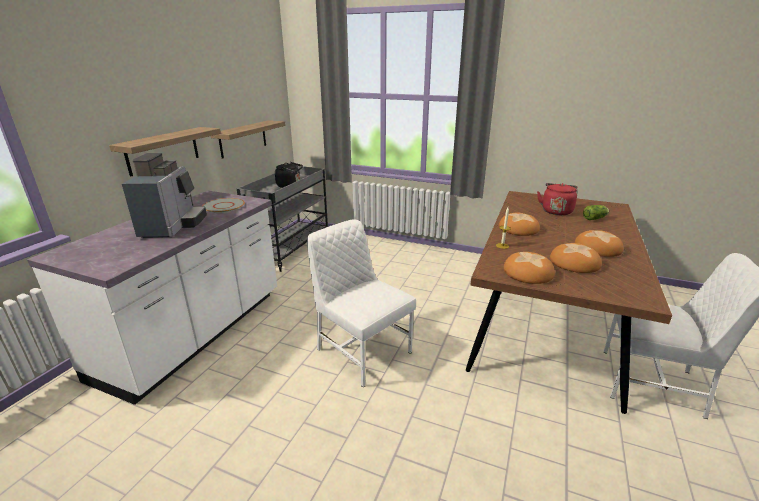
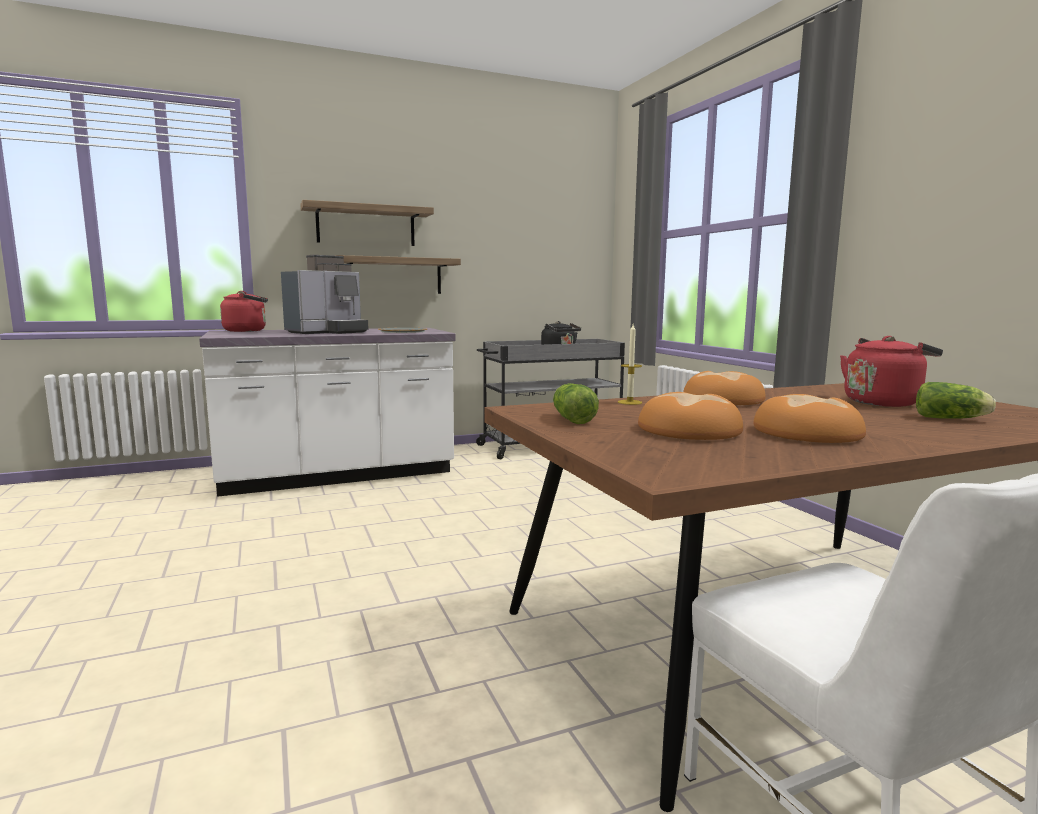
camera: 45 degrees right, 15 degrees down
(82, 246) = (248, 331): none -> red kettle
(243, 138) = (517, 287): shelf -> shelf (366, 226)
(362, 350) = (436, 540): white chair -> none
(528, 273) = (572, 419): bread -> lettuce

